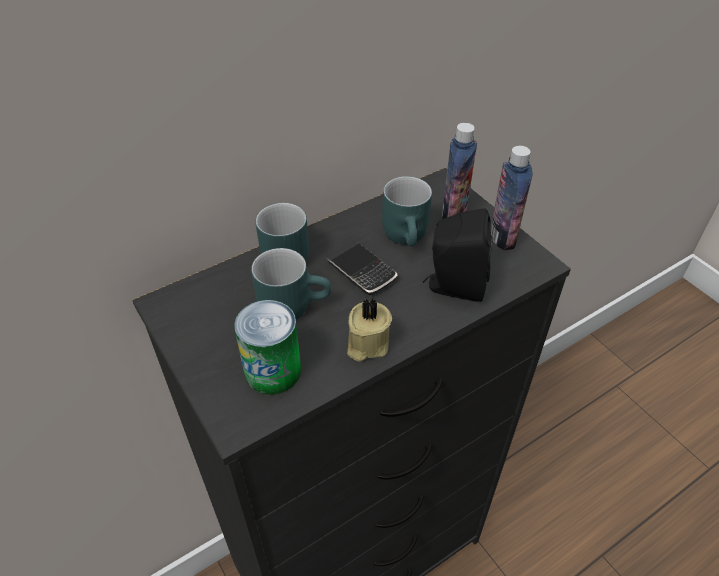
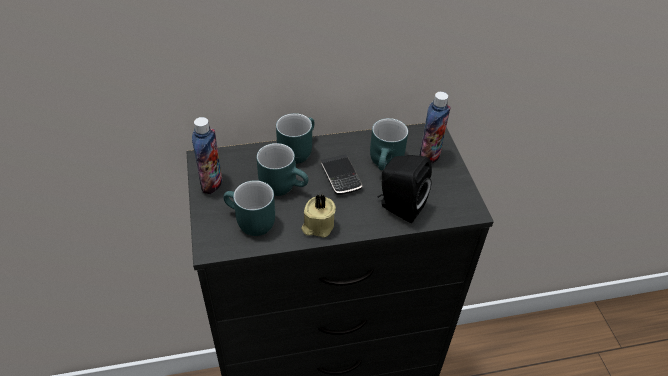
camera: 20 degrees right, 0 degrees up
(273, 371) = (249, 223): can -> turquoise mug
(502, 237) = (455, 184): bottle -> bottle (211, 183)

